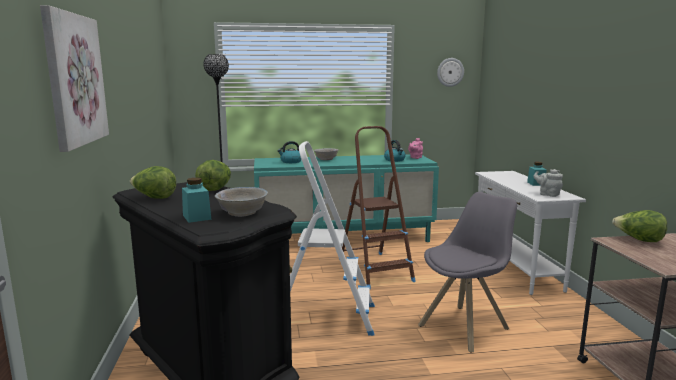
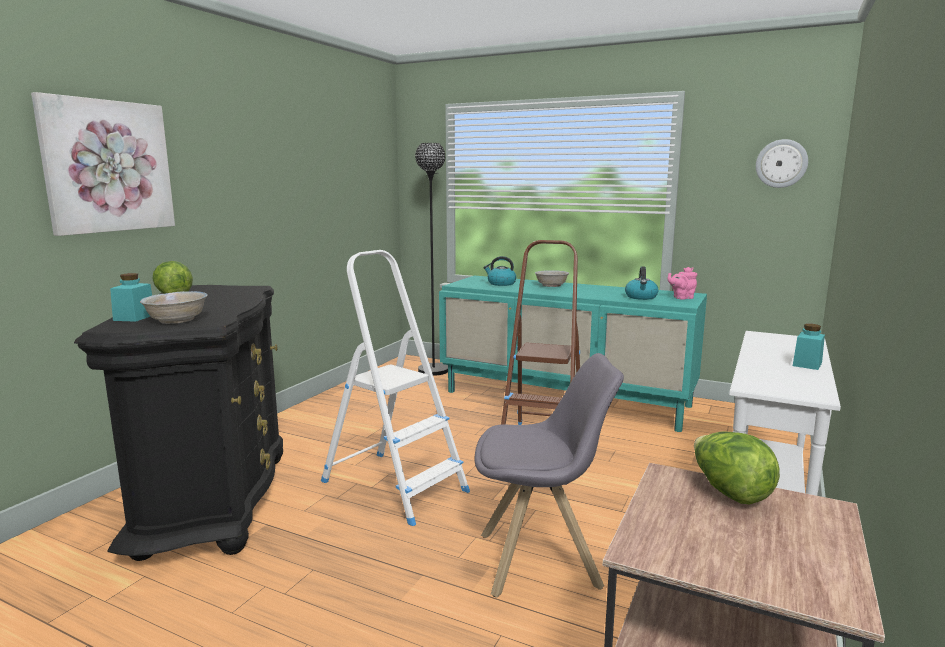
camera: 35 degrees right, 0 degrees up
(215, 189) = (244, 295): lettuce -> none
(548, 194) = (779, 384): grey teapot -> none

